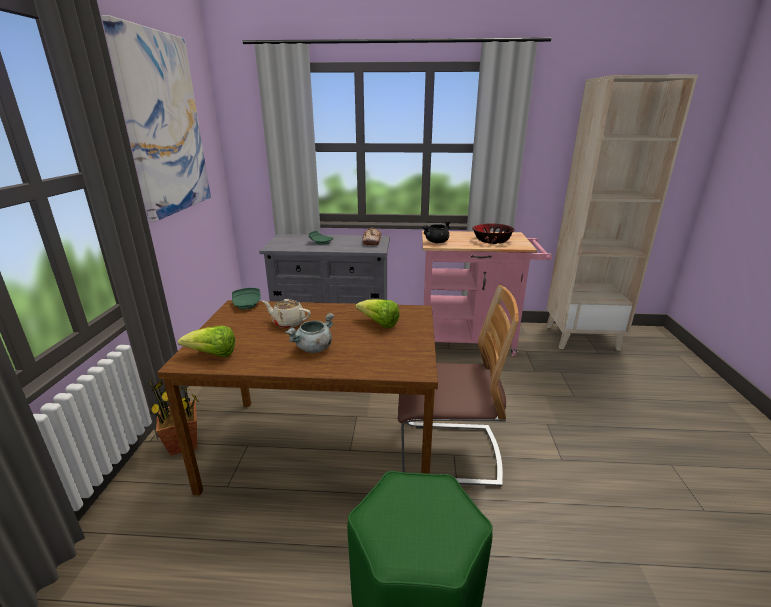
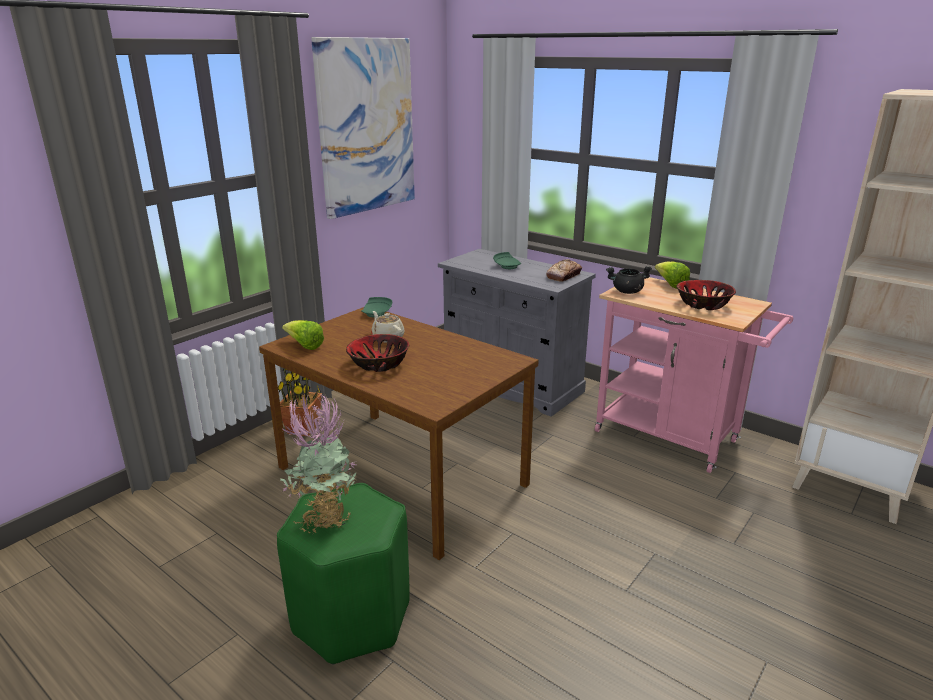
camera: 35 degrees right, 0 degrees up
(313, 349) = (378, 364): grey cooking pot -> bowl
(379, 324) = (460, 361): lettuce -> lettuce (670, 285)
(403, 529) = (324, 517): none -> potted plant
(448, 453) = (509, 529): chair -> none

